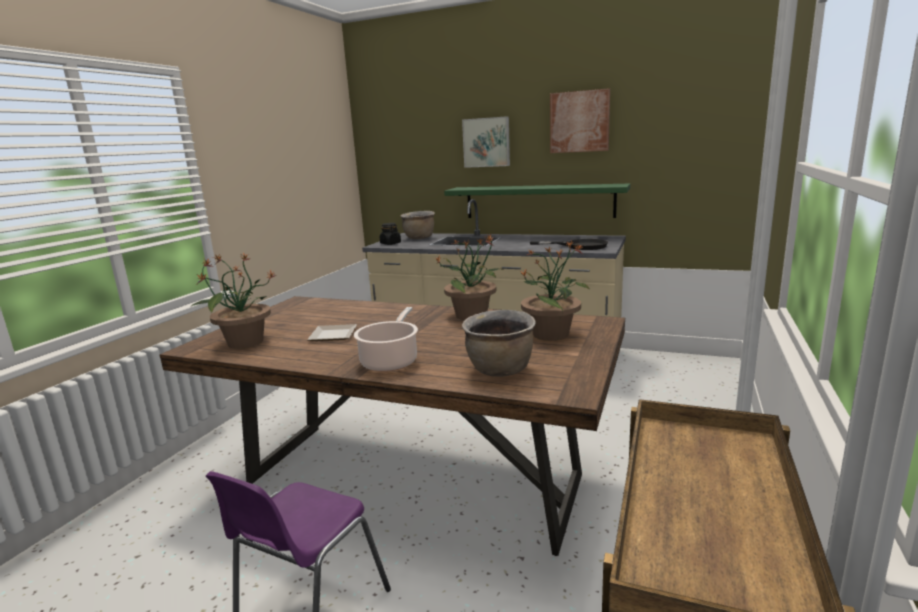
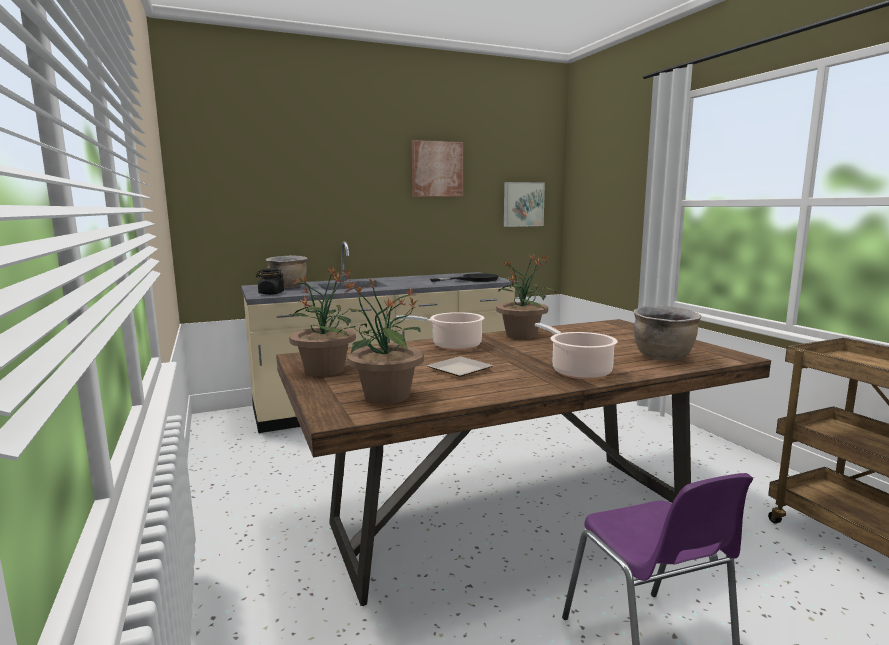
camera: 45 degrees left, 5 degrees down
(395, 313) = (453, 345): none -> cooking pot
(487, 142) = (347, 182): picture -> picture (522, 204)
(538, 201) = (401, 244): green shelf -> none
(551, 334) = (614, 334): potted plant -> potted plant (325, 369)

